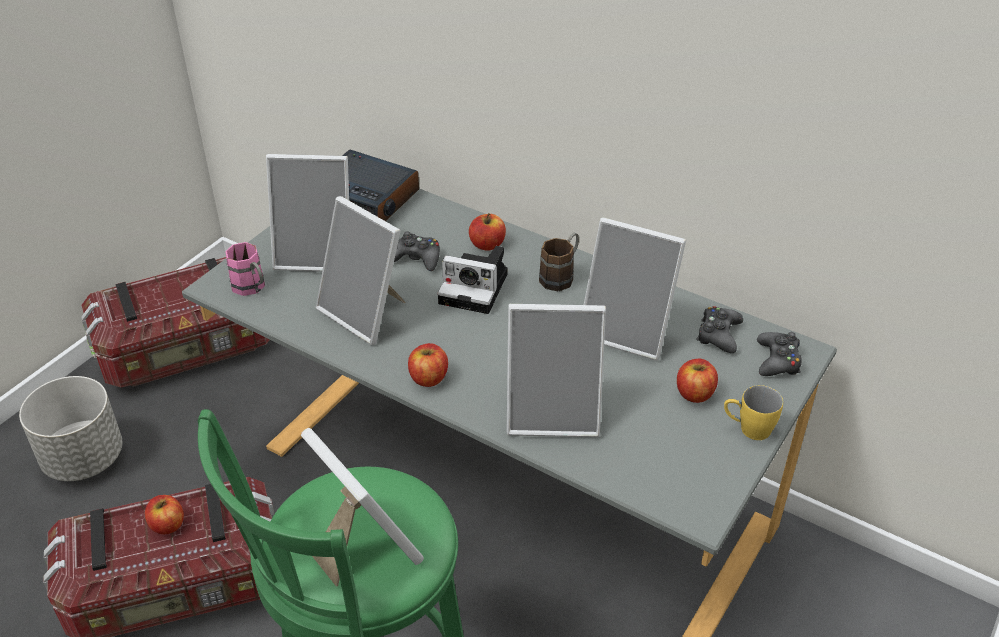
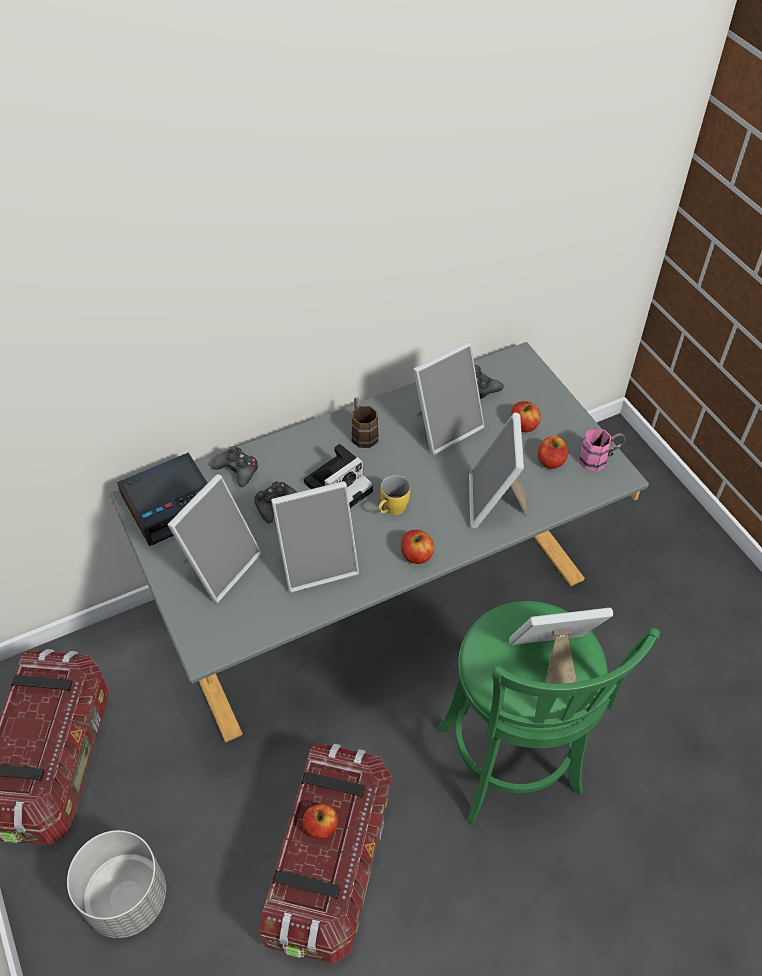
camera: 60 degrees left, 10 degrees up
(252, 289) = (229, 627): pink mug -> pink mug (599, 459)
(487, 244) = (294, 456): apple -> apple (551, 461)
(553, 412) = (495, 502): picture frame -> picture frame turned 150 degrees clockwise
(747, 429) = (568, 418): yellow mug -> yellow mug (391, 510)
(777, 361) = (521, 373): black game controller -> black game controller (238, 470)

